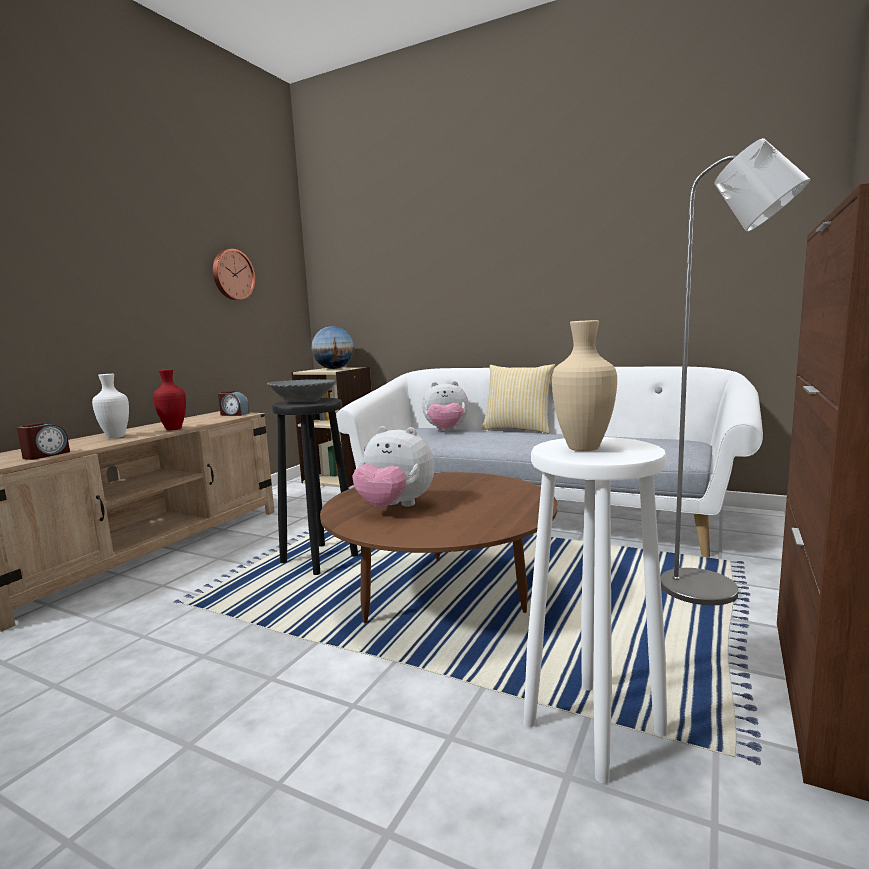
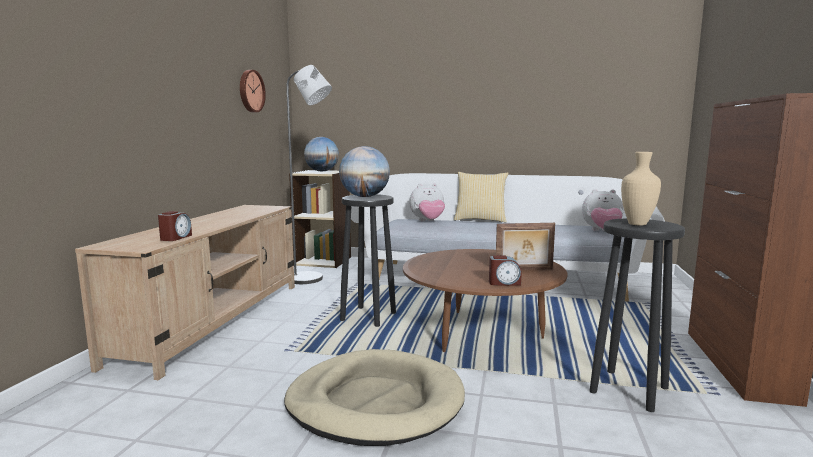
camera: 15 degrees left, 0 degrees up
(115, 437) = (201, 224): white vase -> none
(174, 429) = (241, 218): red vase -> none
(200, 699) = (375, 402): none -> beige dog bed
(234, 414) = (267, 207): alarm clock -> alarm clock (504, 283)
(303, 401) = (365, 197): grey bowl -> globe
(395, 507) = (460, 270): plush toy -> plush toy (601, 231)
(488, 509) = (524, 270): none -> picture frame
(592, 727) = (627, 389): white stool -> black stool
(714, 592) = (644, 319): grey floor lamp -> grey floor lamp (311, 279)

